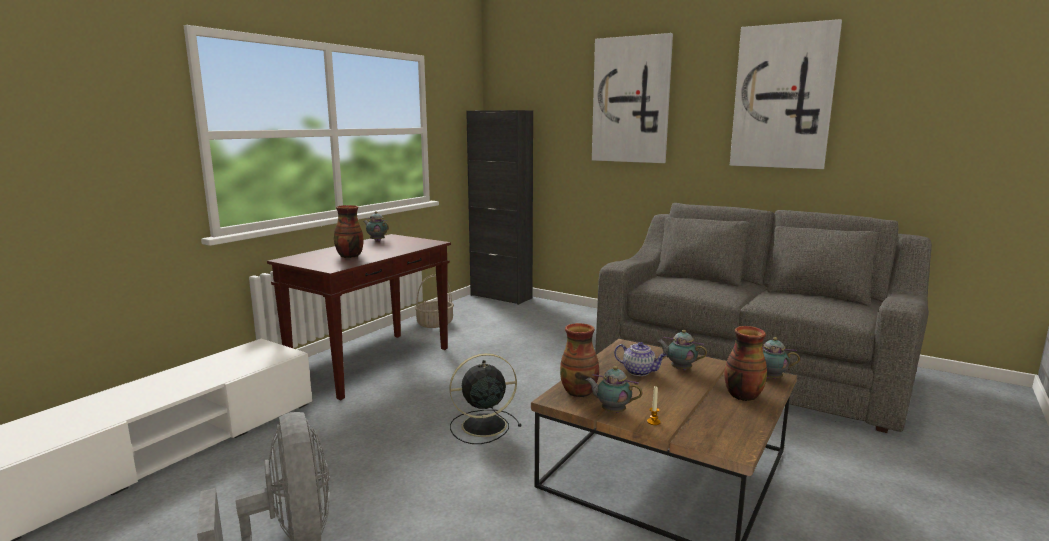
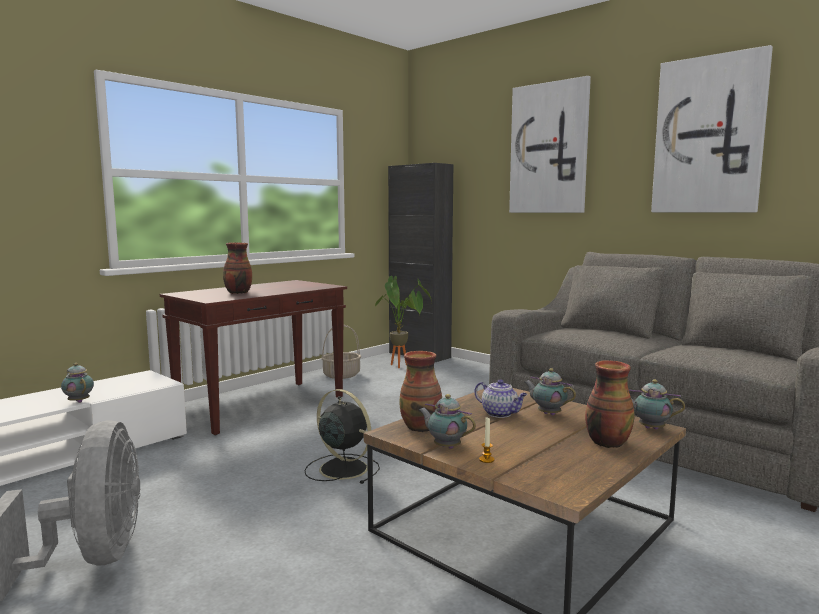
camera: 10 degrees right, 5 degrees down
(377, 240) = (276, 283): teapot -> teapot (79, 401)
(482, 426) = (342, 468): black fan -> black fan turned 45 degrees clockwise
(490, 310) = (402, 366): none -> potted plant

